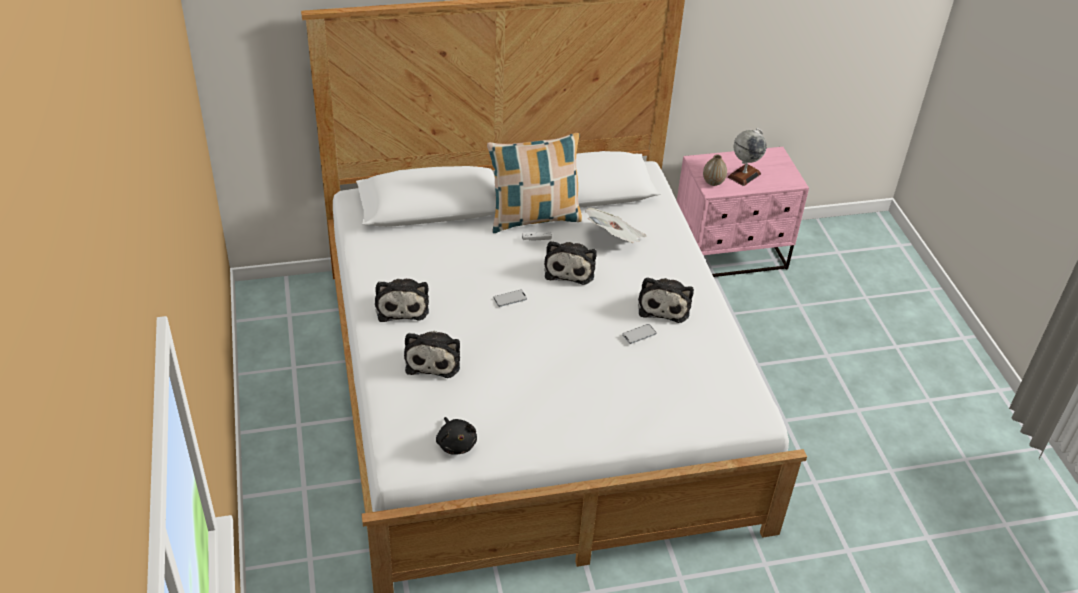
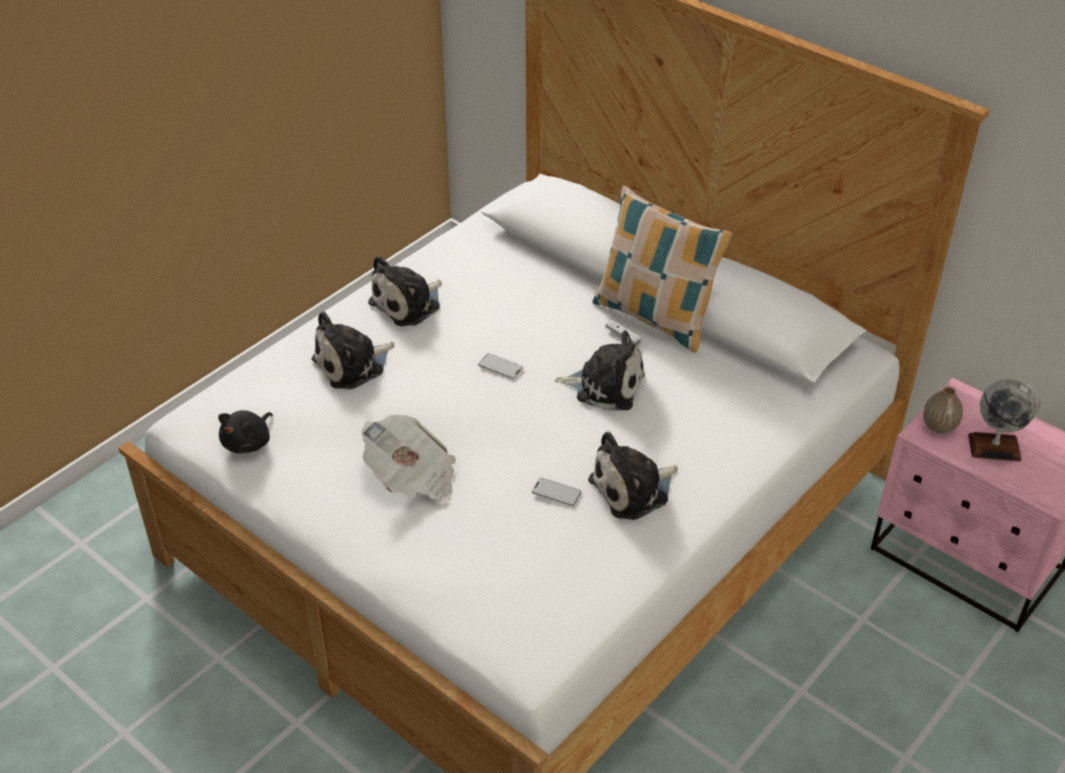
camera: 55 degrees right, 0 degrees up
(570, 268) = (605, 385): plush toy -> plush toy turned 135 degrees counterclockwise
(615, 239) = (698, 392): newspaper -> newspaper (412, 478)

